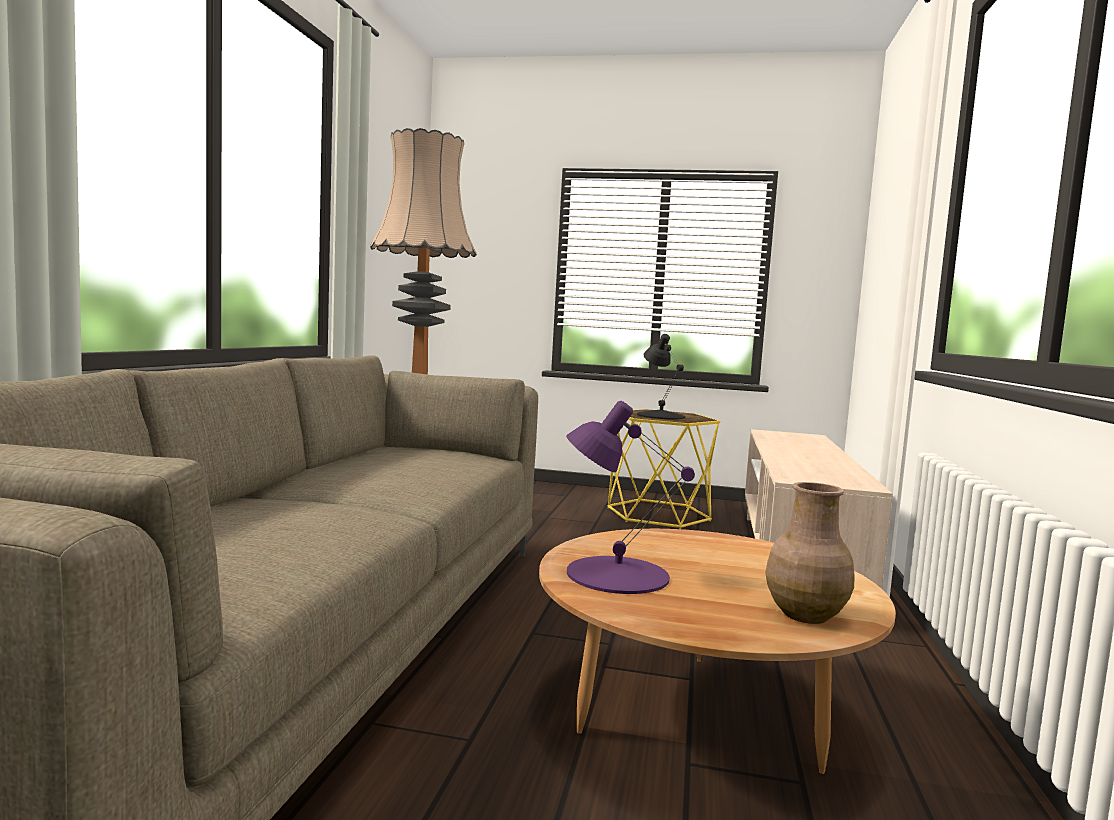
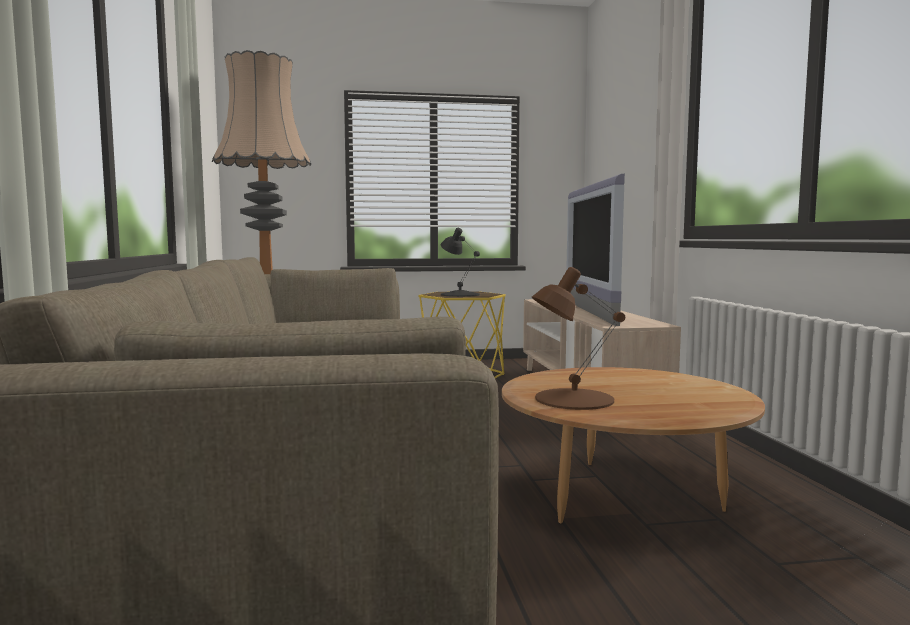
camera: 20 degrees left, 0 degrees up
(615, 574) = (572, 399): purple table lamp -> brown table lamp
(798, 456) = (587, 312): none -> television
(805, 614) = (715, 402): brown vase -> none

